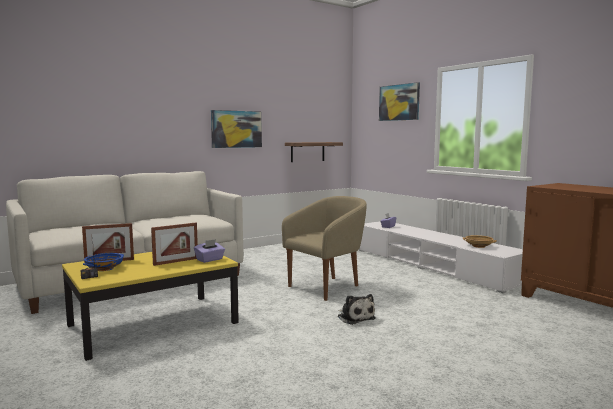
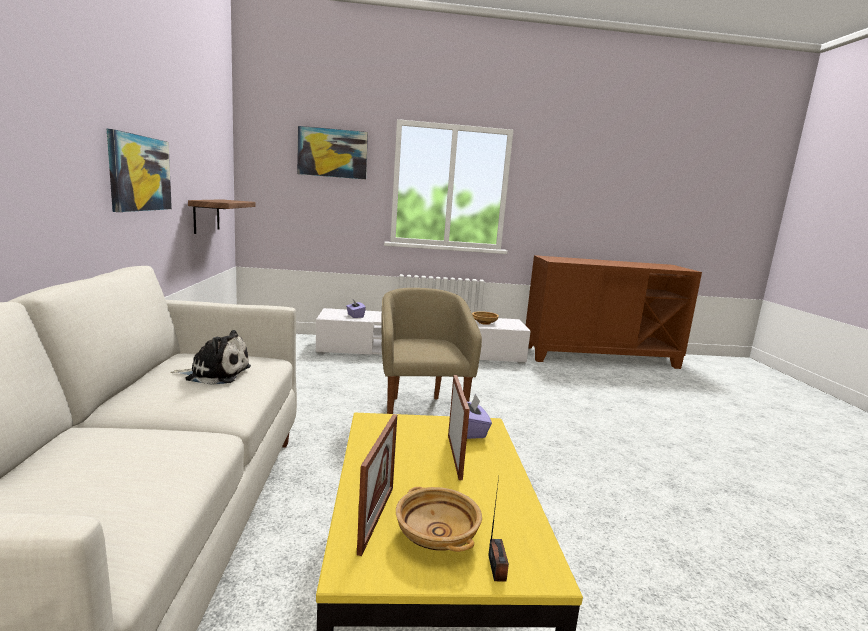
camera: 60 degrees left, 5 degrees up
(104, 268) = (435, 535): blue bowl -> beige bowl
(355, 317) = (532, 434): plush toy -> plush toy (215, 374)

